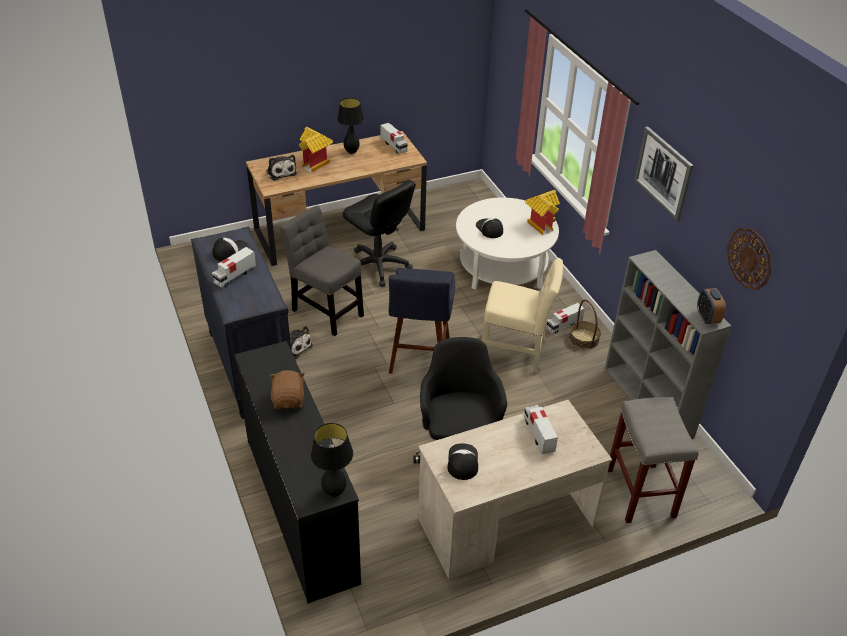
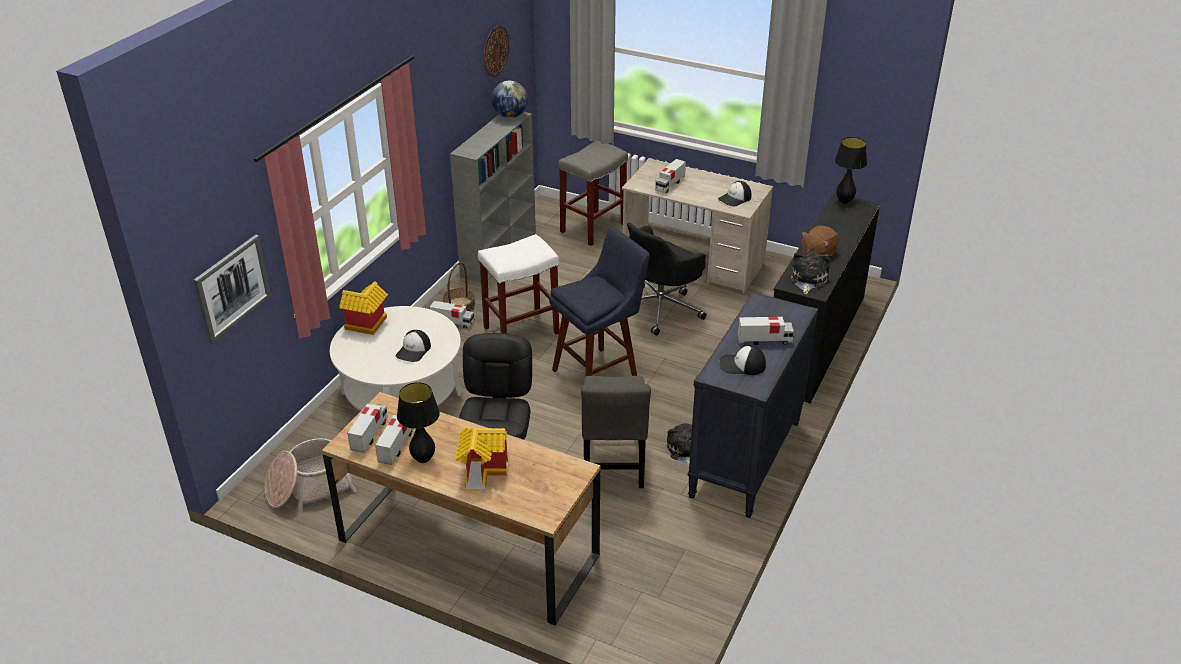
camera: 130 degrees left, 5 degrees down
(281, 172) = (538, 485): plush toy -> plush toy (808, 279)
(373, 149) = (396, 446): none -> toy truck
(455, 204) = (309, 487): none -> basket
(516, 352) = (522, 330): beige chair -> white stool
(663, 173) = (428, 92): picture -> picture (232, 288)
(707, 318) = (510, 116): alarm clock -> globe

